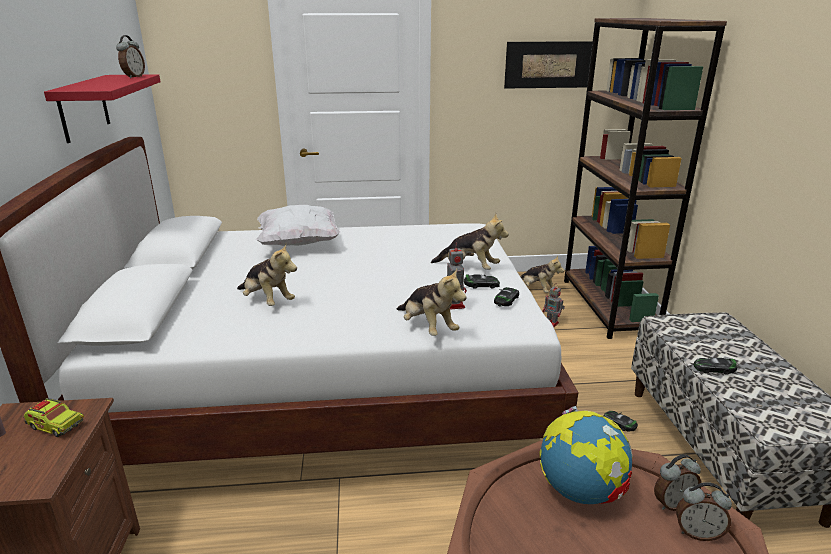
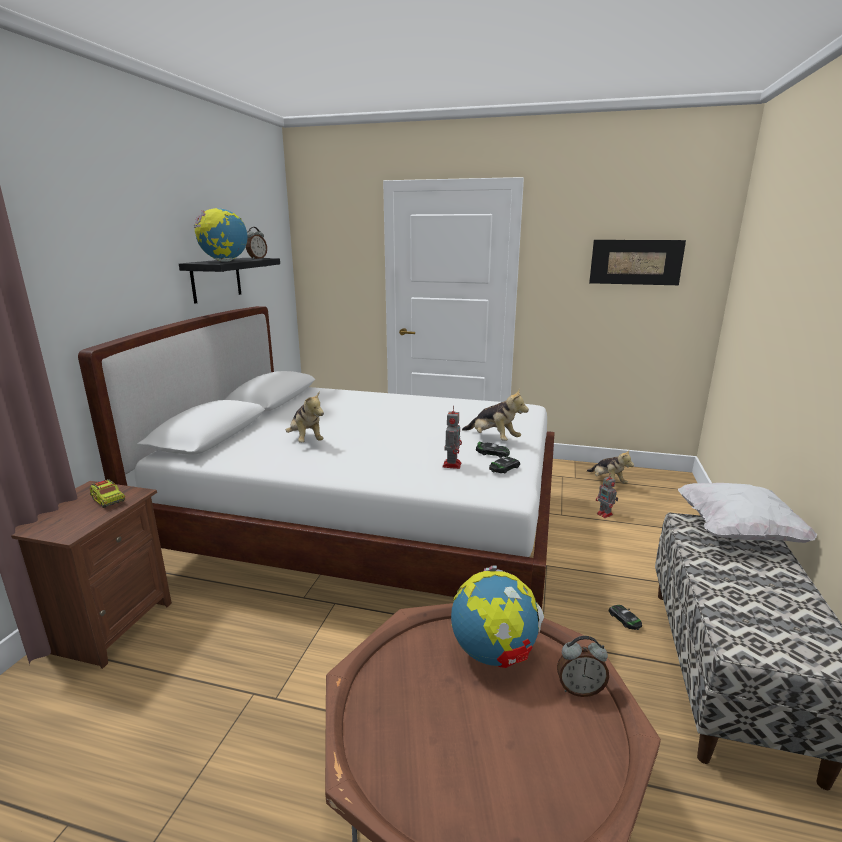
camera: 20 degrees right, 5 degrees down
(83, 107) = (216, 279): red shelf -> black shelf
(103, 84) = (224, 261): none -> globe
(299, 243) = (365, 402): white pillow -> white pillow (737, 532)
(428, 328) = (415, 479): plush toy -> none
(608, 306) = (676, 508): brown bookcase -> none
(697, 533) = (589, 724): alarm clock -> none
(714, 369) = (713, 574): toy car -> none

